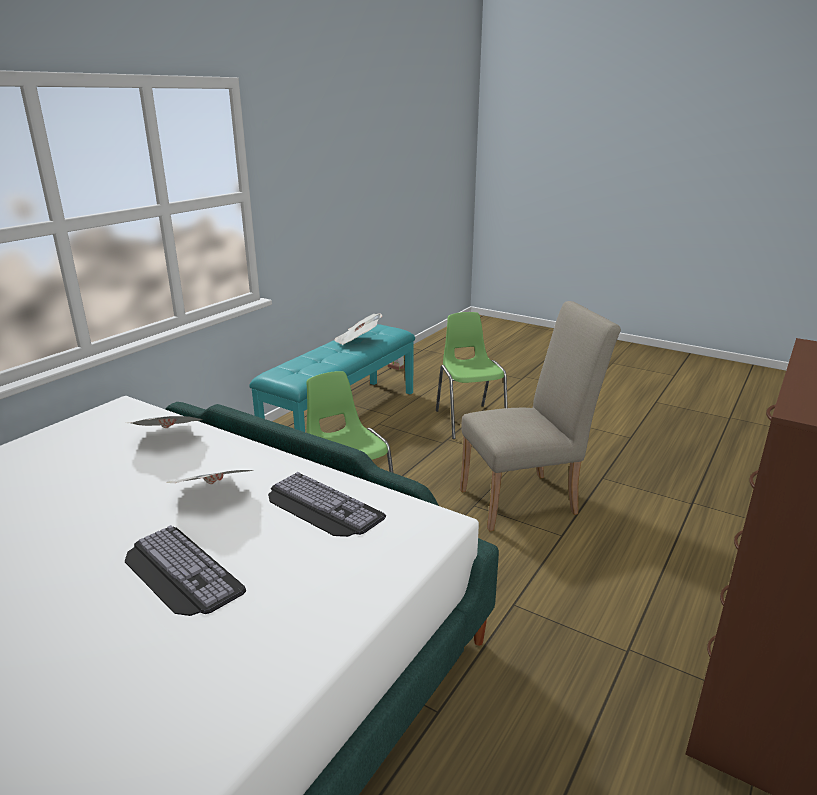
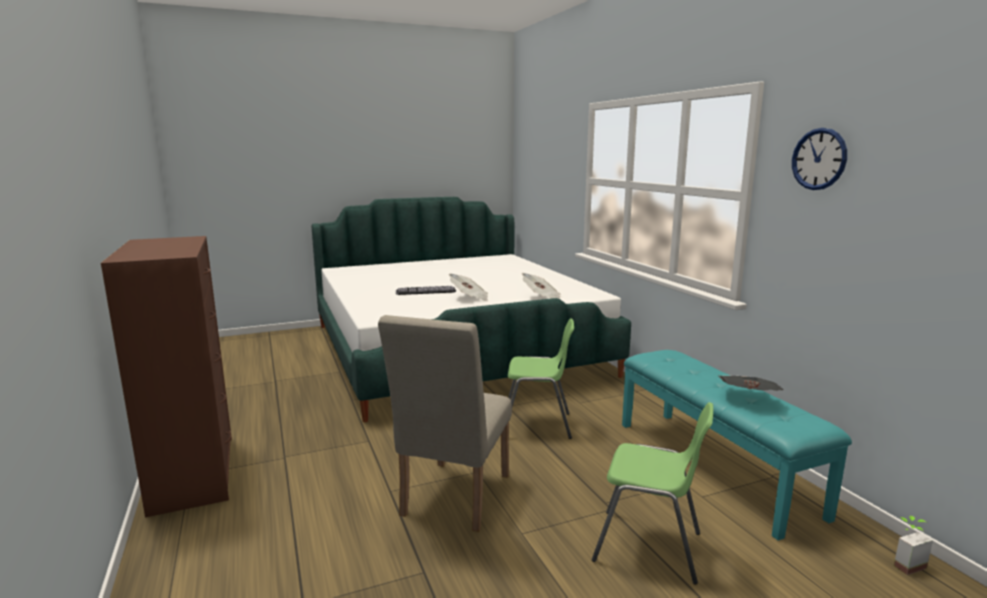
camera: 125 degrees right, 10 degrees down
(294, 151) = (819, 159): none -> wall clock
(319, 506) = (426, 308): keyboard -> none

